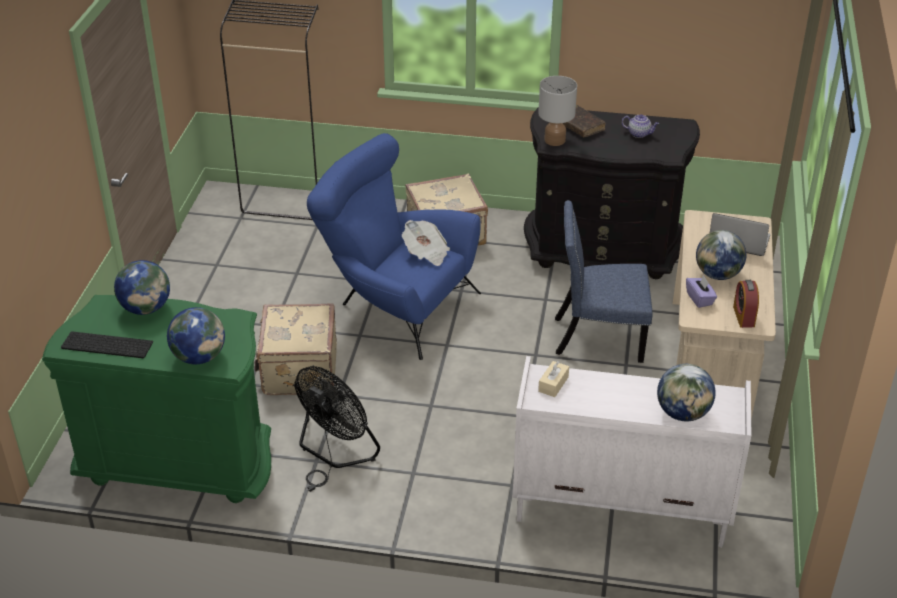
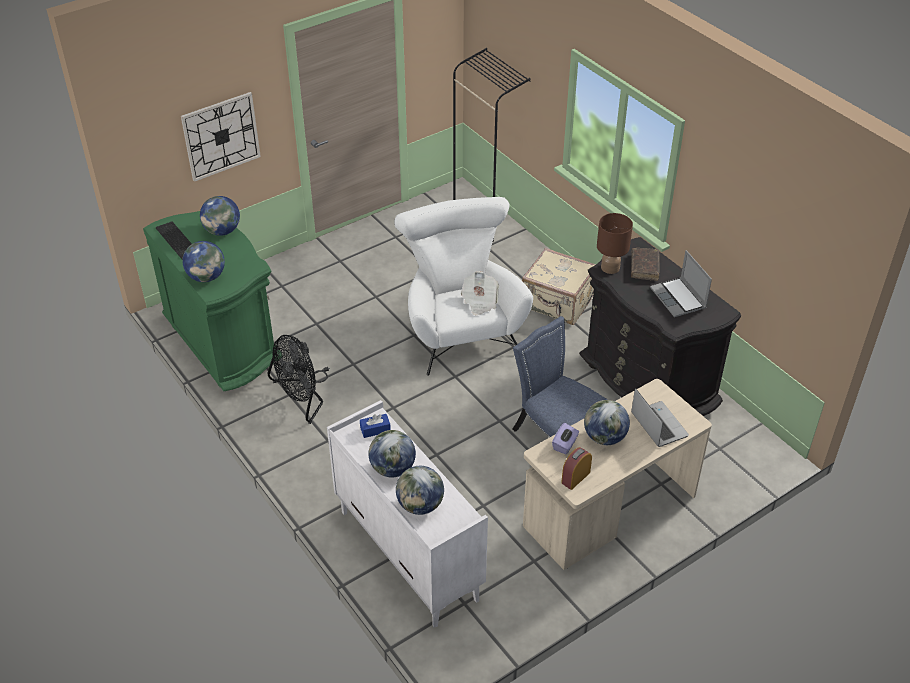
camera: 45 degrees right, 5 degrees up
(50, 205) = (221, 136): none -> wall clock
(298, 370) = (352, 333): beige suitcase -> none
(329, 452) = (303, 394): black fan -> black fan turned 150 degrees clockwise
(395, 305) = (460, 329): blue armchair -> white armchair
(553, 384) = (375, 429): beige tissue box -> blue tissue box
(555, 140) = (610, 268): grey table lamp -> brown table lamp
(617, 403) = (392, 469): none -> globe
(639, 134) = (679, 299): teapot -> laptop

